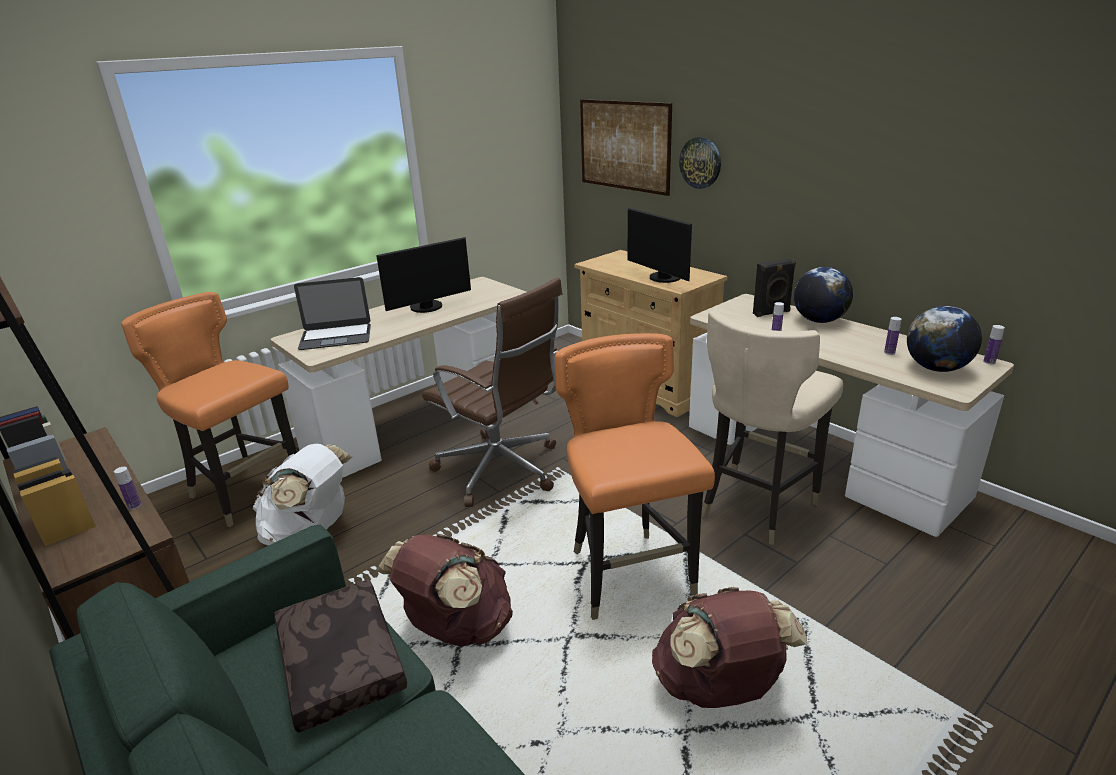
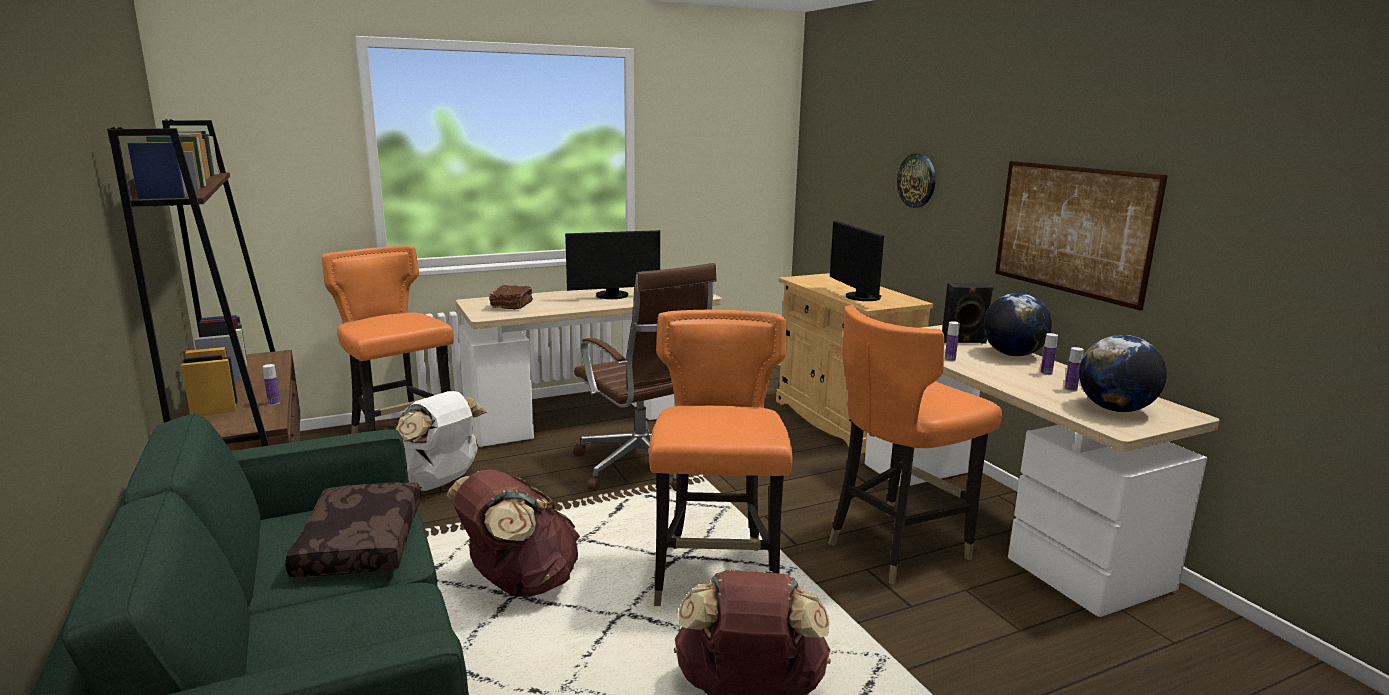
camera: 15 degrees right, 10 degrees down
(336, 337) = (512, 305): laptop -> brown book
(624, 145) = (850, 163): picture -> picture (1072, 230)
(756, 506) = (896, 547): beige chair -> orange chair
(989, 362) = (1188, 413): bottle -> bottle (1046, 373)

